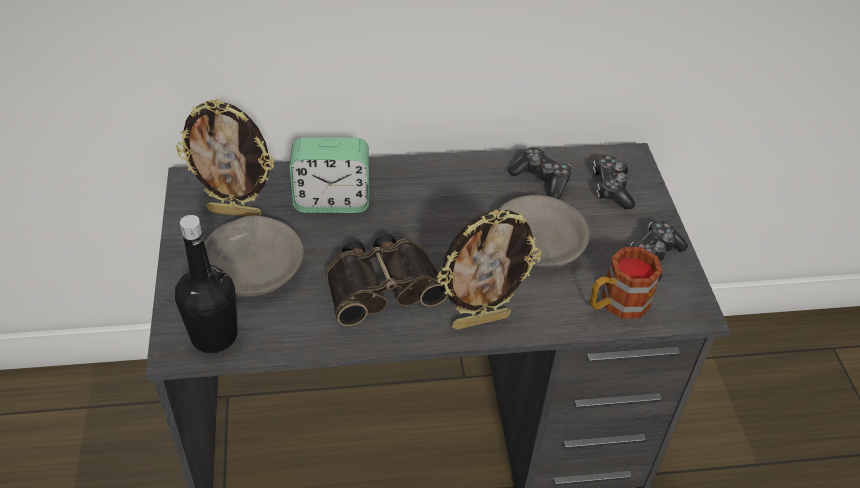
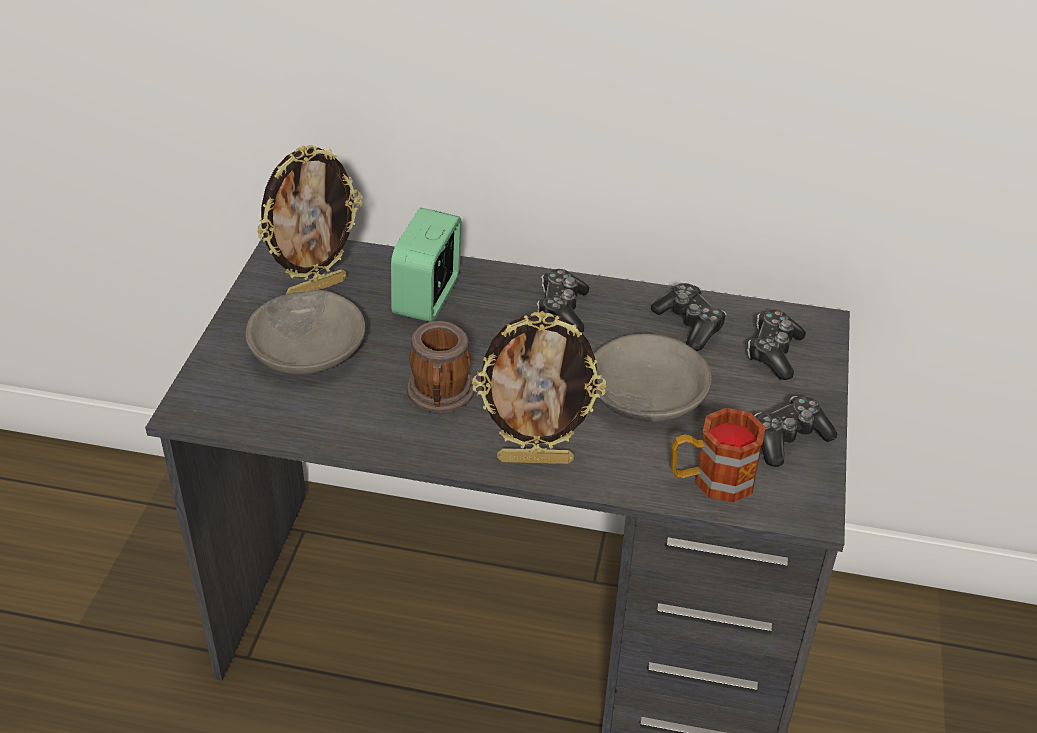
camera: 20 degrees right, 5 degrees down
(214, 336) = (233, 406): black bottle -> none
(235, 212) = (316, 288): picture frame -> picture frame turned 60 degrees counterclockwise
(332, 201) = (427, 298): alarm clock -> alarm clock turned 90 degrees clockwise
(382, 285) = (440, 396): binoculars -> mug
(442, 188) = (562, 310): none -> game controller

